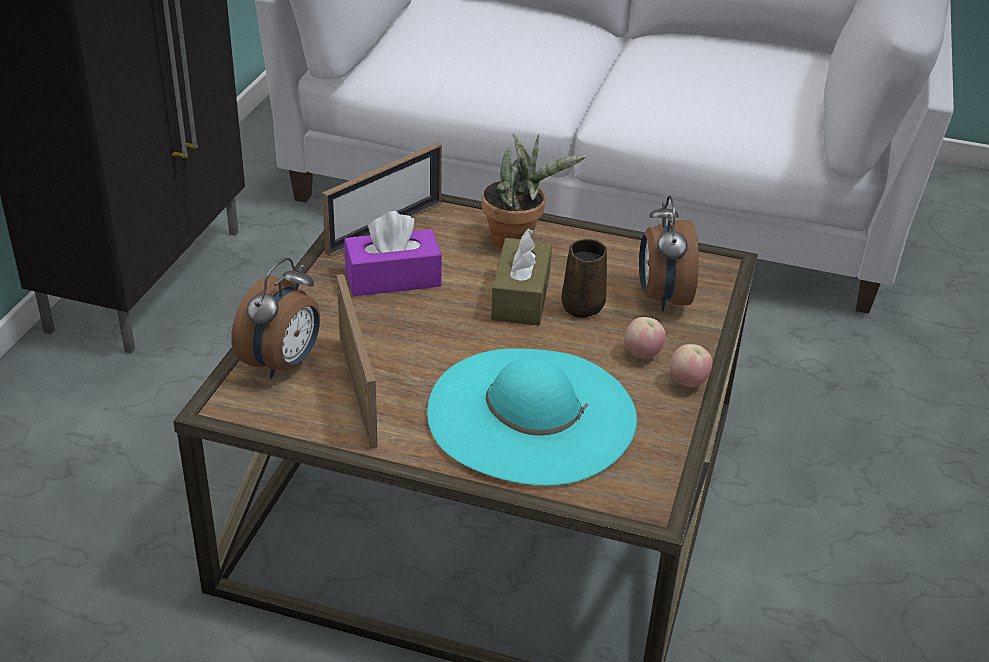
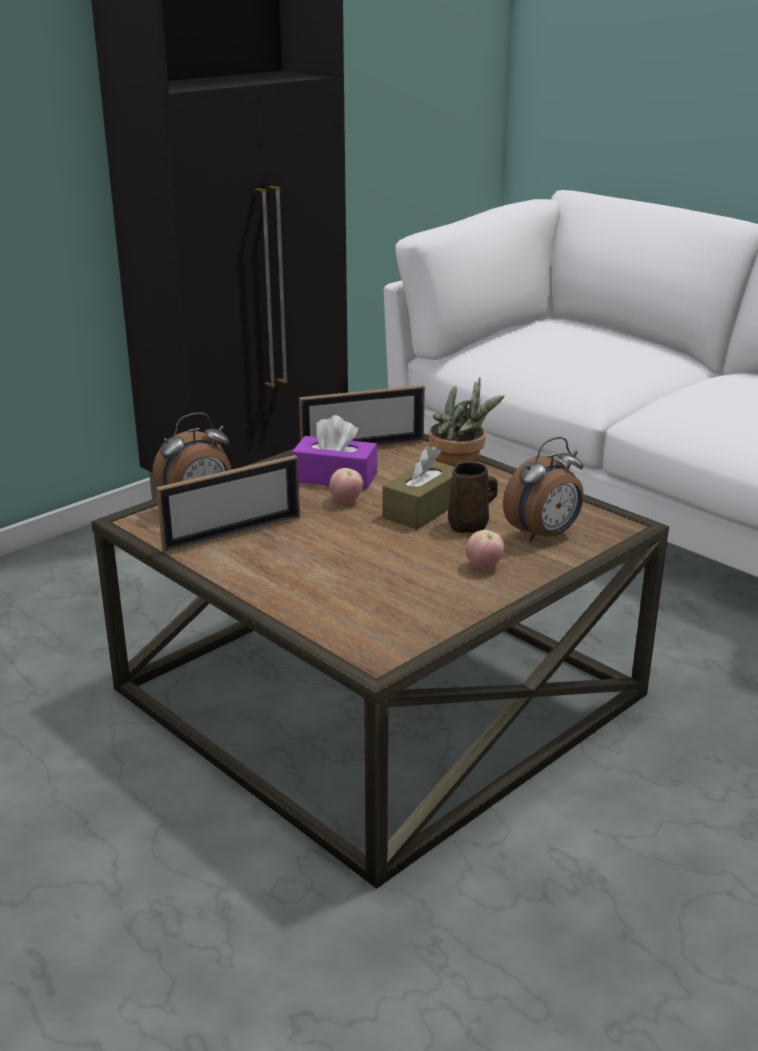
camera: 30 degrees right, 10 degrees down
(357, 390) = (233, 534): picture frame -> picture frame turned 45 degrees clockwise
(531, 414) = (347, 580): turquoise hat -> none
(662, 297) = (544, 535): alarm clock -> alarm clock turned 150 degrees counterclockwise
(688, 383) = (502, 593): apple -> apple (346, 501)

